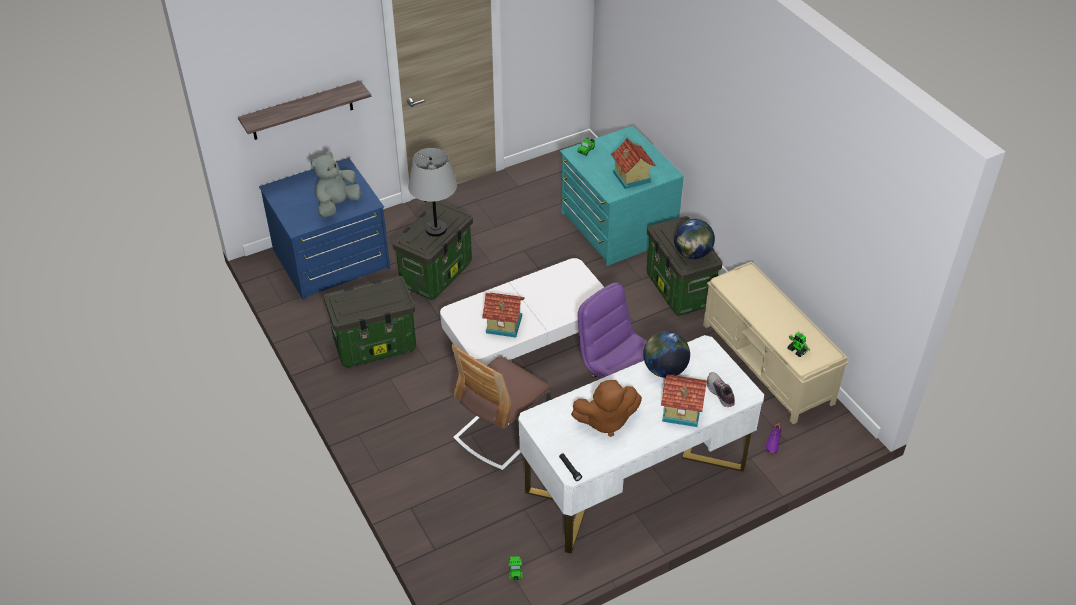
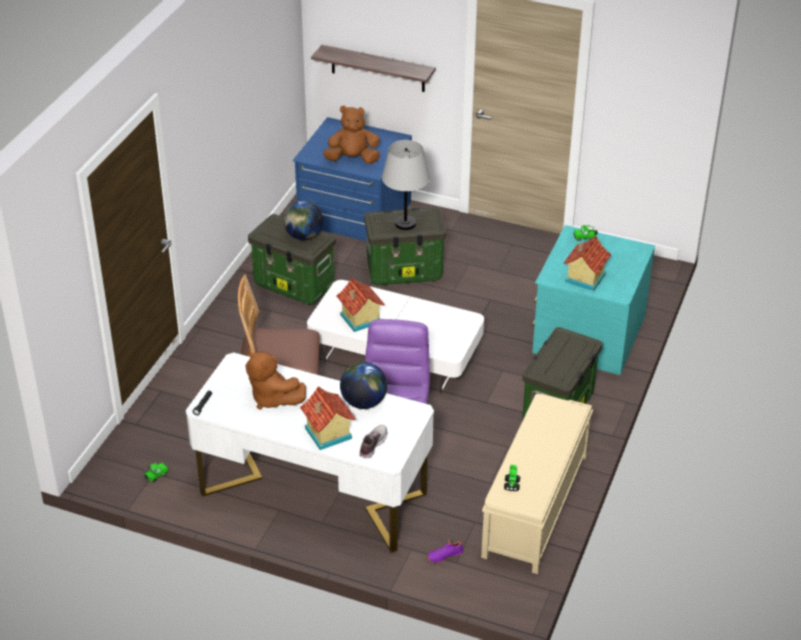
camera: 50 degrees right, 5 degrees down
(337, 205) = (352, 159): grey plush toy -> brown plush toy
(692, 254) = (555, 367): globe -> globe (303, 236)

